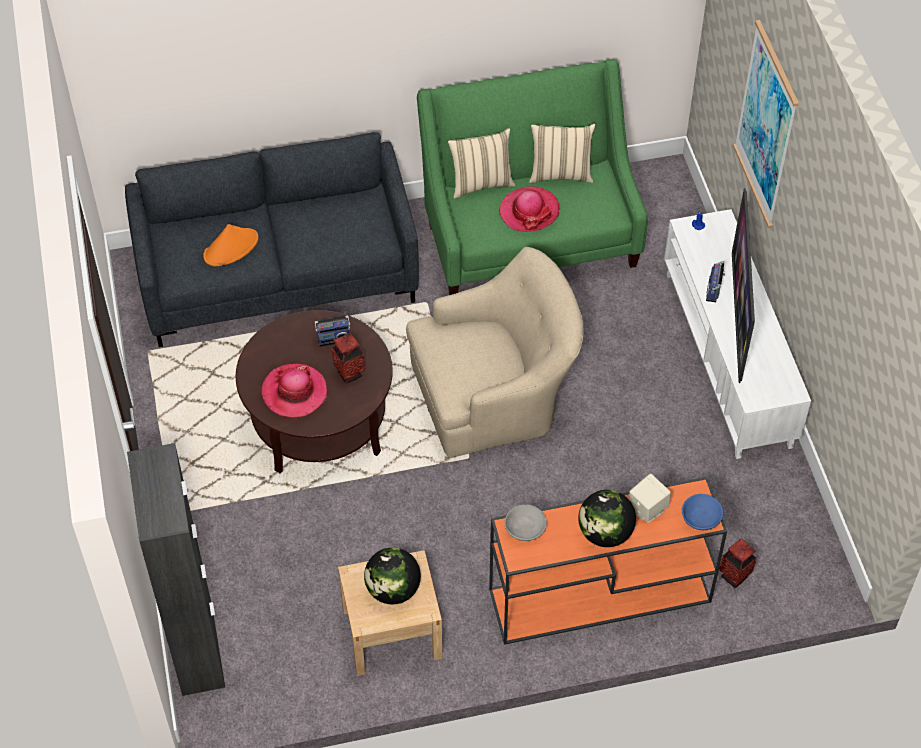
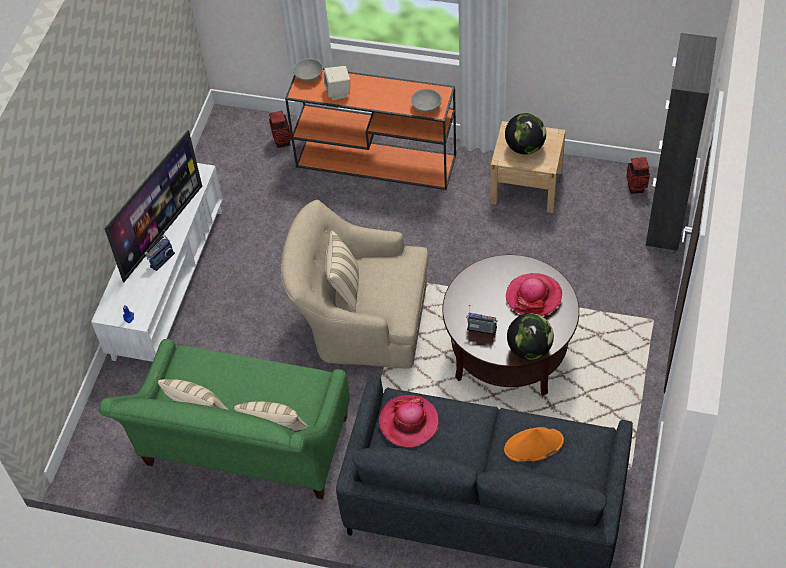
camera: 150 degrees left, 0 degrees up
(349, 374) = (483, 295): vase -> vase (636, 188)
(506, 343) = (344, 287): none -> beige pillow
(529, 211) = (252, 388): hat -> hat (409, 422)
(605, 533) = (375, 88): globe -> globe (529, 349)
(700, 518) = (309, 76): blue bowl -> grey bowl
(766, 125) = (64, 211): picture -> none

